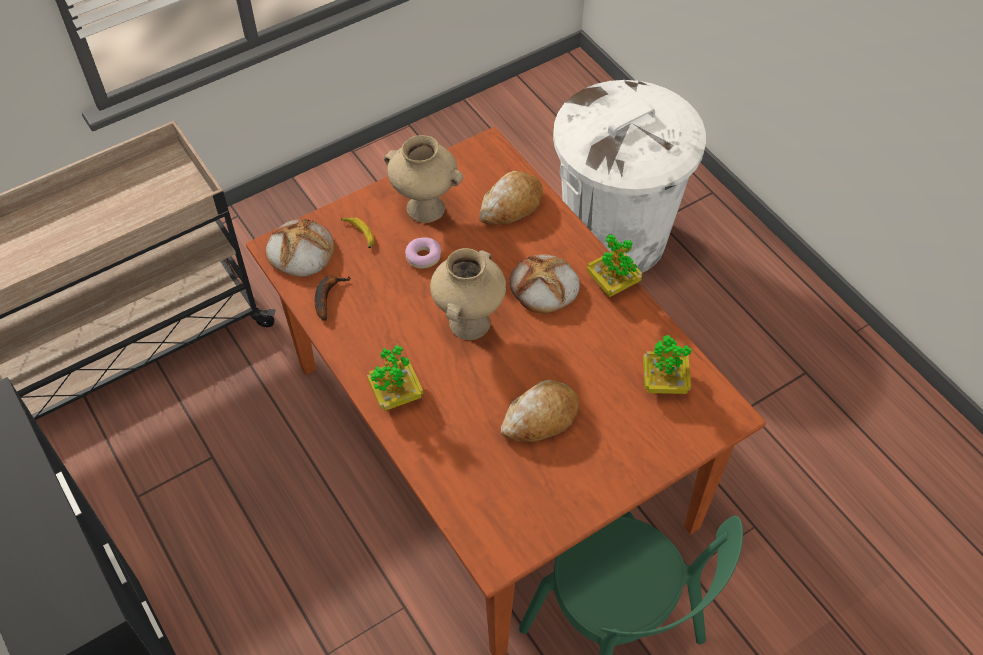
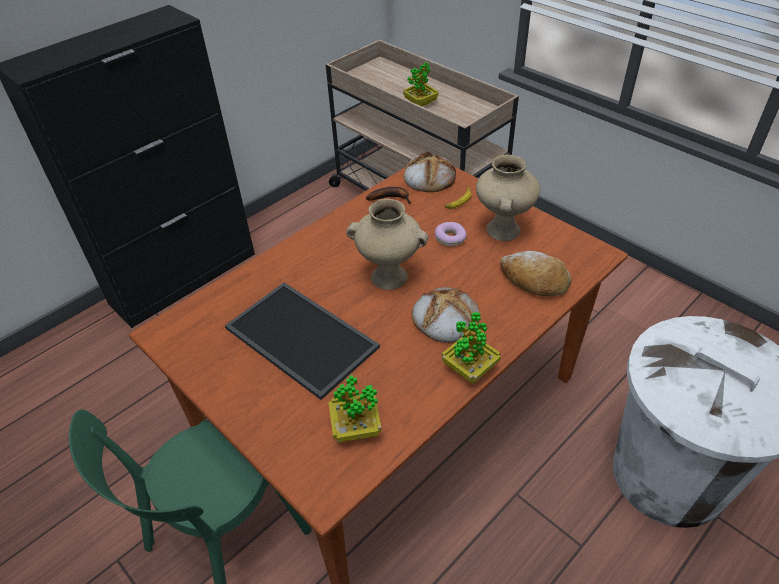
camera: 80 degrees right, 10 degrees down
(396, 394) = (308, 249): potted plant -> potted plant (420, 103)
(540, 418) = (298, 338): bread -> tray

